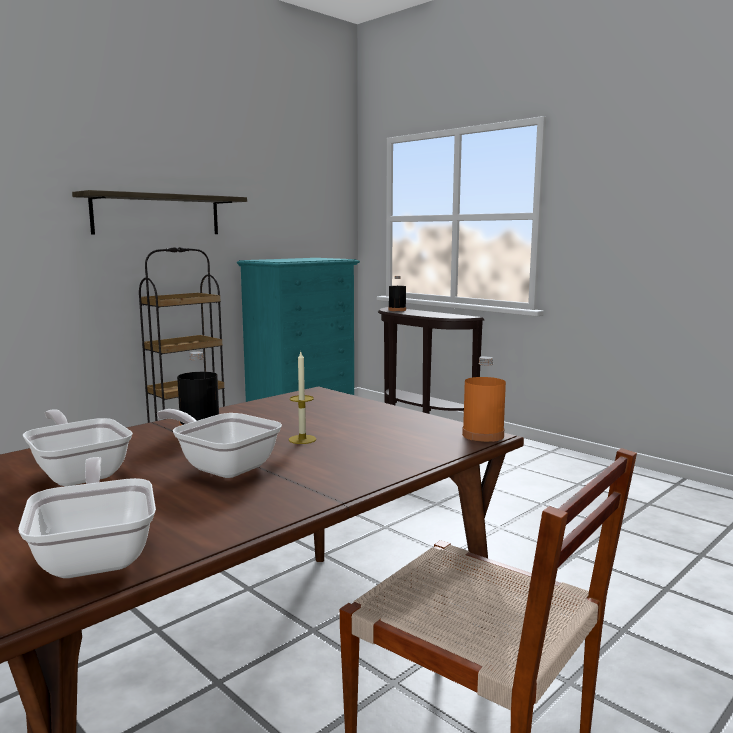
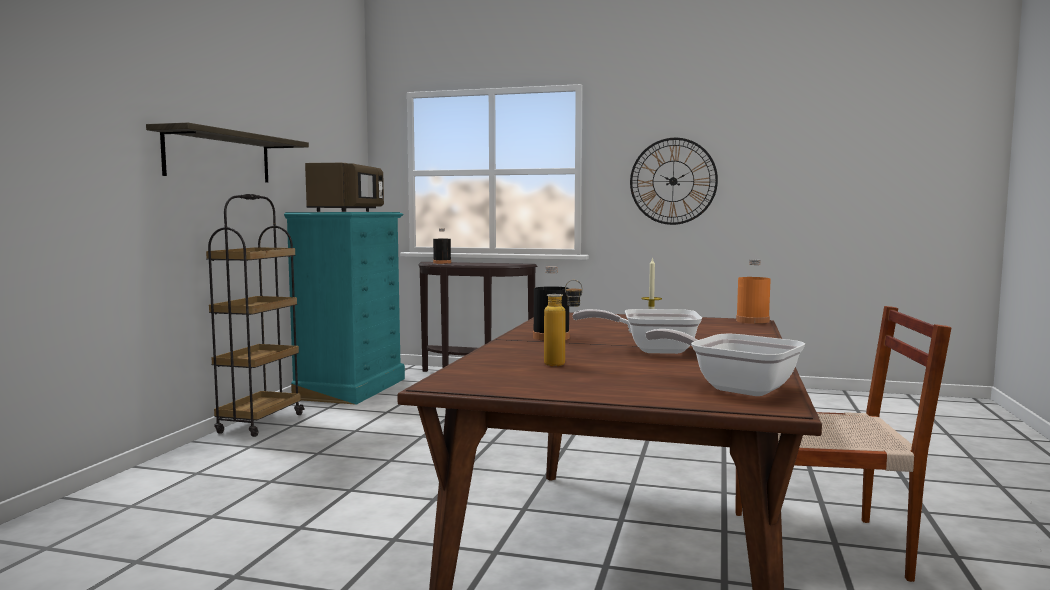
camera: 30 degrees left, 5 degrees down
(79, 473) = (563, 365): frying pan -> bottle
(297, 259) = (347, 211): none -> brown microwave
(639, 228) = (673, 181): none -> wall clock

